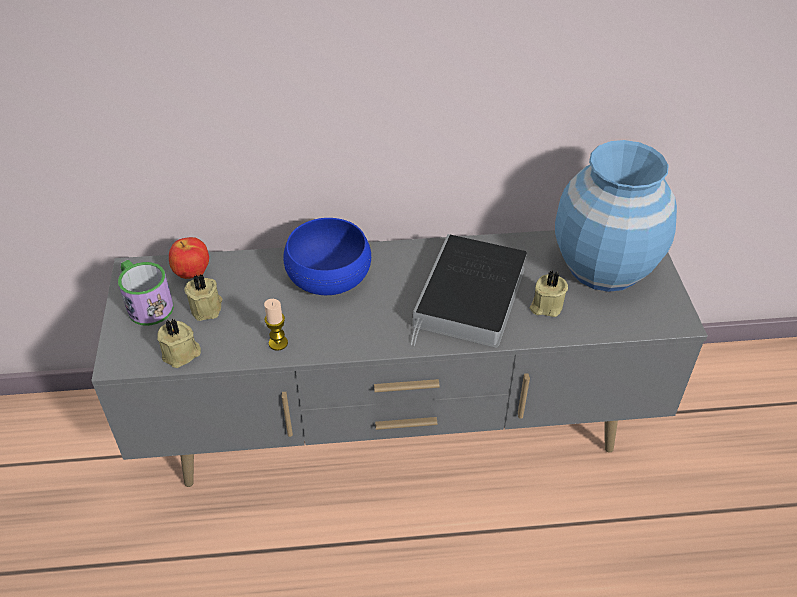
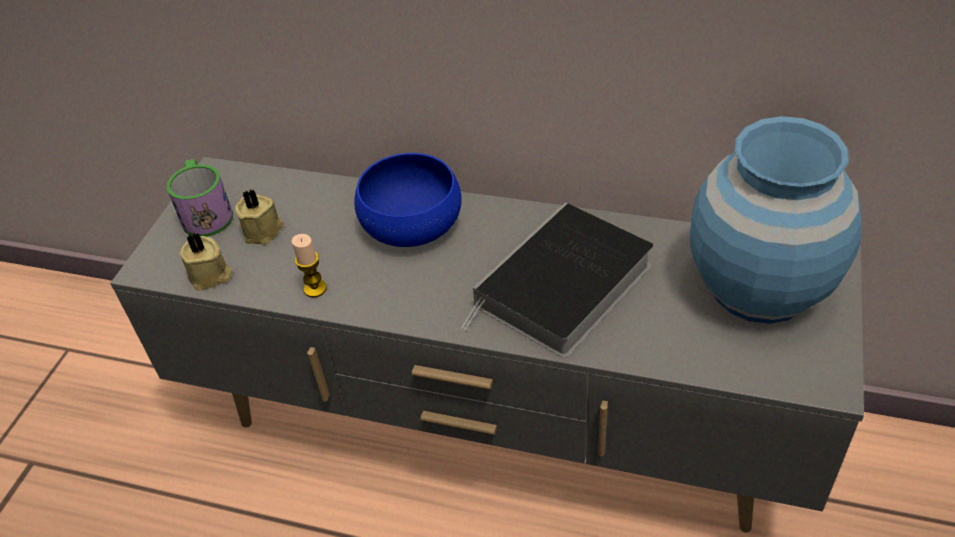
camera: 25 degrees right, 0 degrees up
(192, 274) = (269, 190): apple -> none
(545, 306) = (654, 320): beige candle -> none

